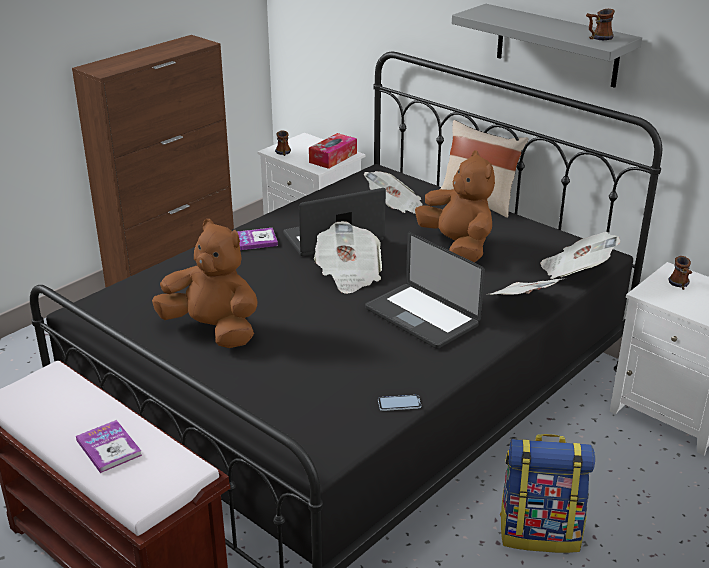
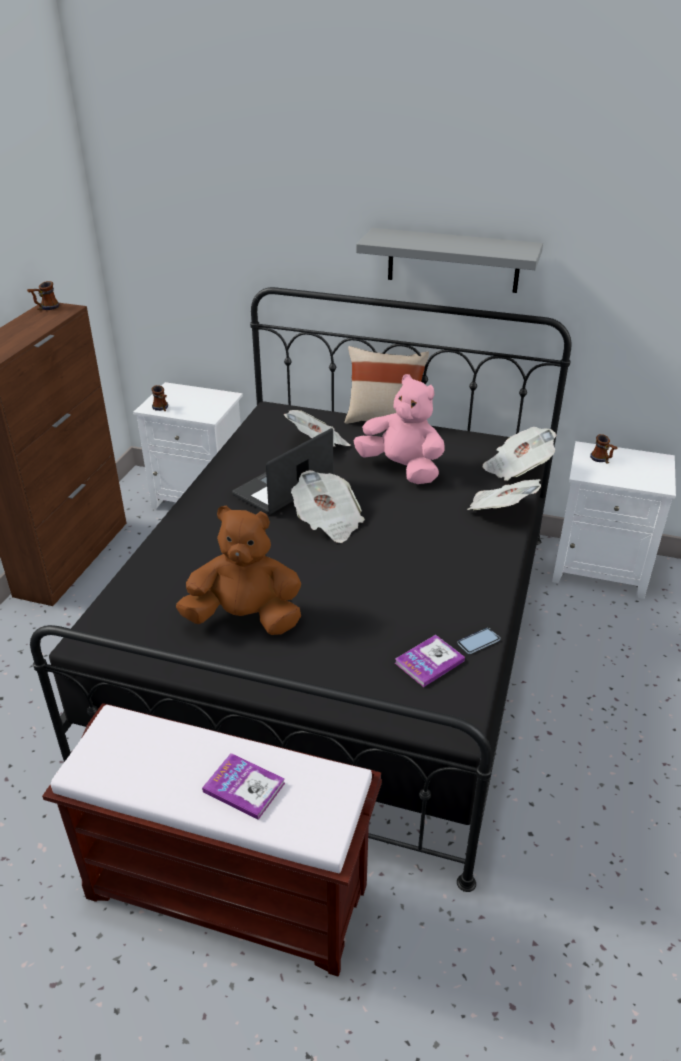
camera: 25 degrees left, 5 degrees up
(254, 240) = (208, 509): book -> book (429, 662)
(333, 158) = (215, 403): tissue box -> none
(421, 317) = (427, 548): laptop -> none
(457, 247) = (402, 469): brown plush toy -> pink plush toy
(540, 532) = (575, 710): backpack -> none
(597, 38) = (510, 249): mug -> mug (45, 308)

